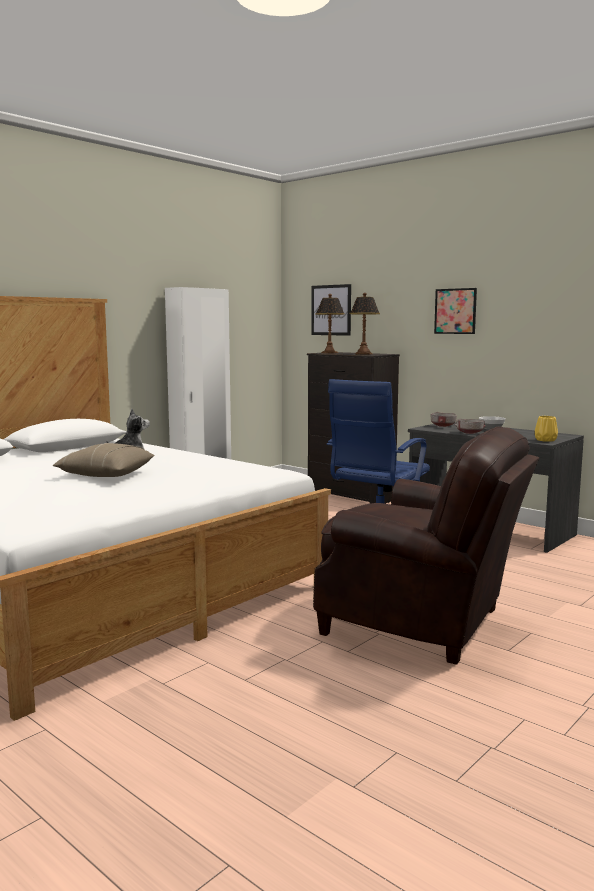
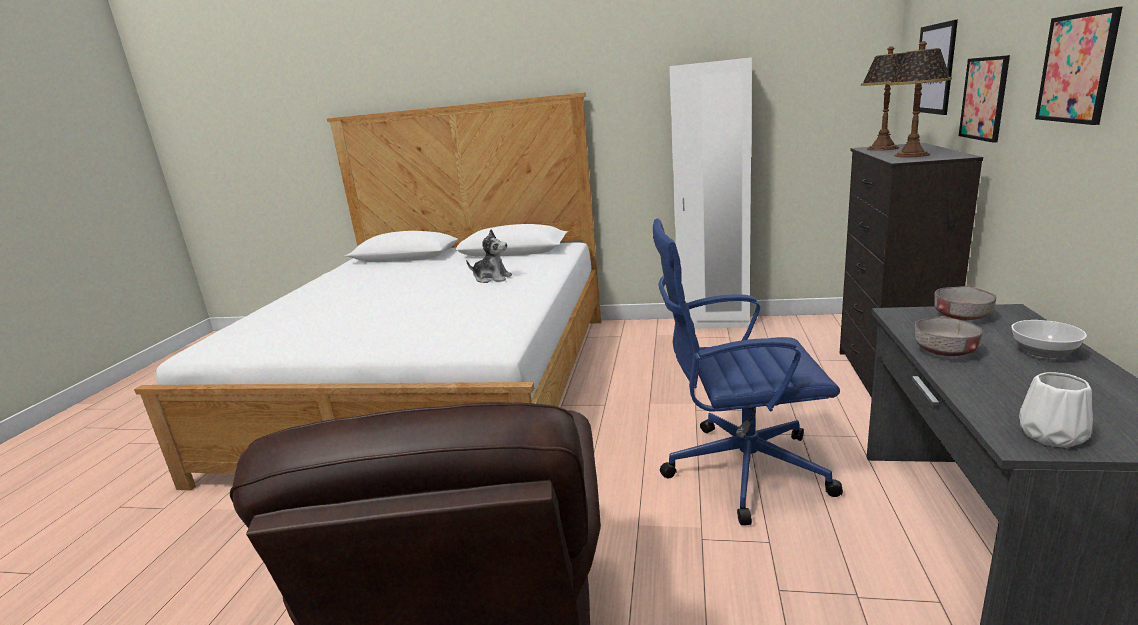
camera: 60 degrees right, 10 degrees up
(106, 474) = (405, 299): beige pillow -> none
(386, 325) = (984, 98): none -> picture
(545, 440) = (1052, 435): yellow vase -> white vase

